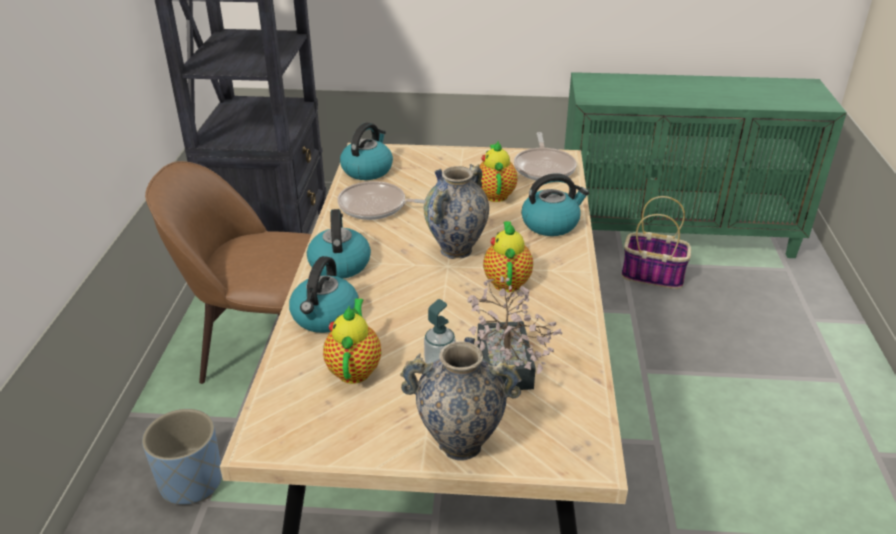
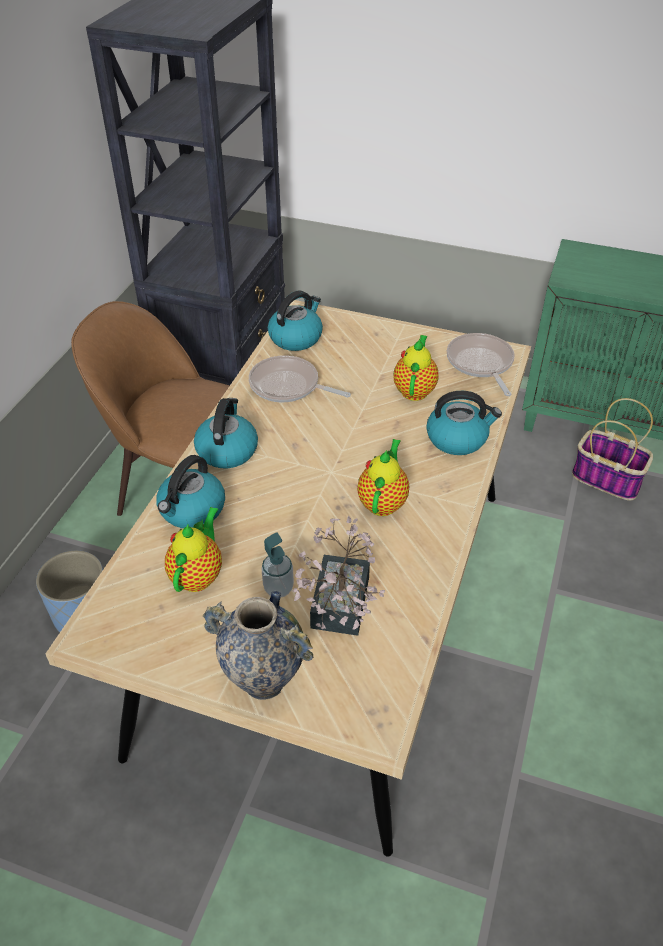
camera: 15 degrees right, 10 degrees up
(456, 250) = (346, 454): vase -> none
(544, 167) = (480, 364): frying pan -> frying pan turned 150 degrees clockwise

